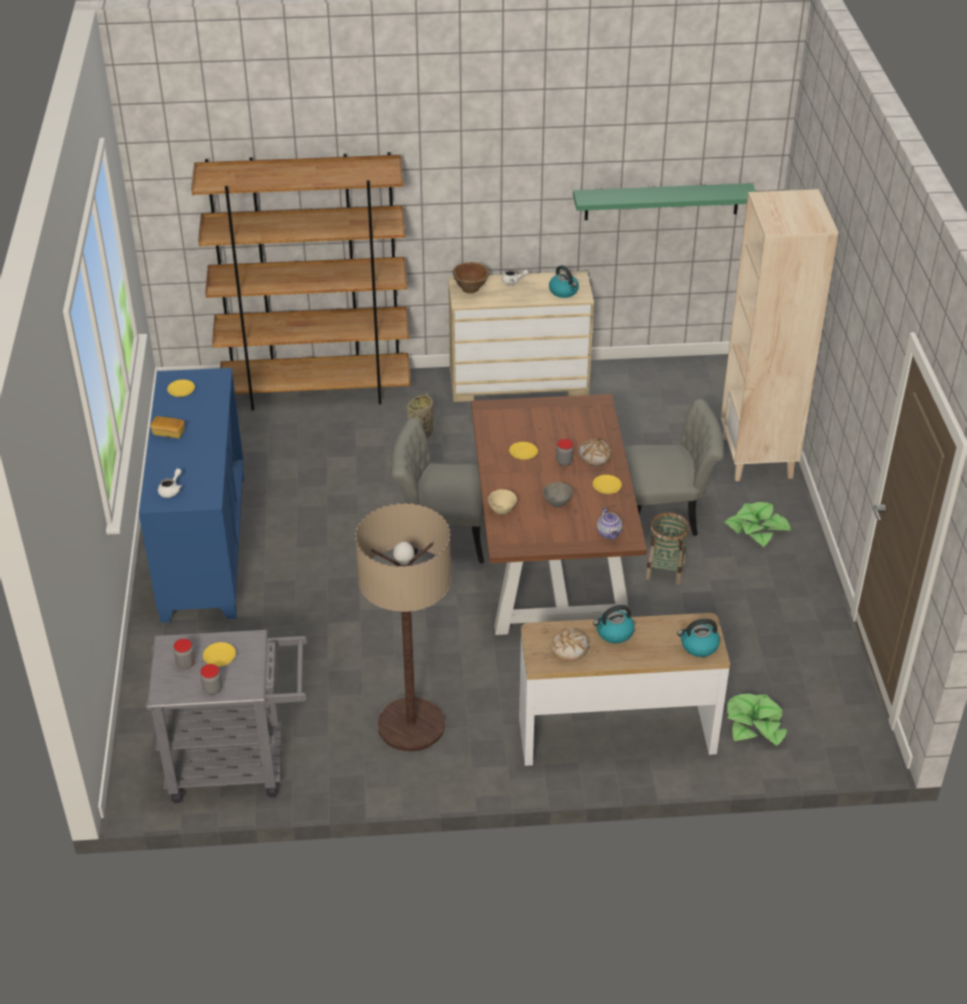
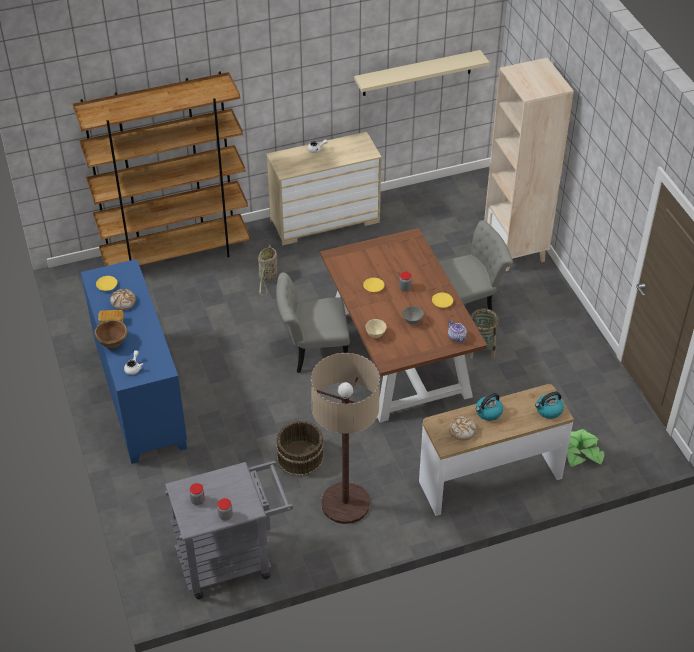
camera: 15 degrees left, 5 degrees up
(219, 658) = (220, 491): yellow plate -> none
(374, 656) = (300, 457): none -> brown bucket
(471, 288) = (287, 160): brown bowl -> brown bowl (113, 343)
(564, 291) = (356, 151): kettle -> none
(595, 456) = (425, 279): bread -> bread (123, 302)
(661, 201) = (417, 73): green shelf -> beige shelf
(757, 529) = (533, 305): potted plant -> none

